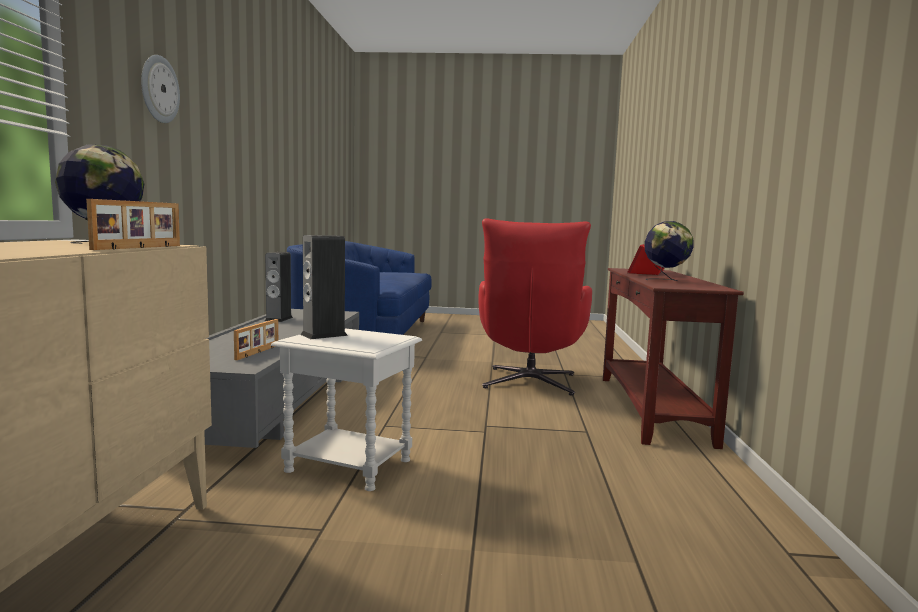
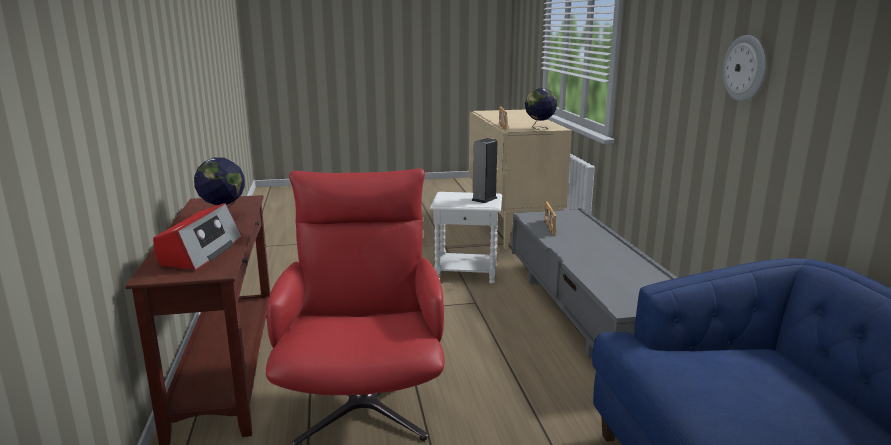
camera: 165 degrees right, 10 degrees up
(159, 89) = (665, 39): wall clock -> wall clock (745, 68)
(278, 319) = (648, 275): speaker -> none

